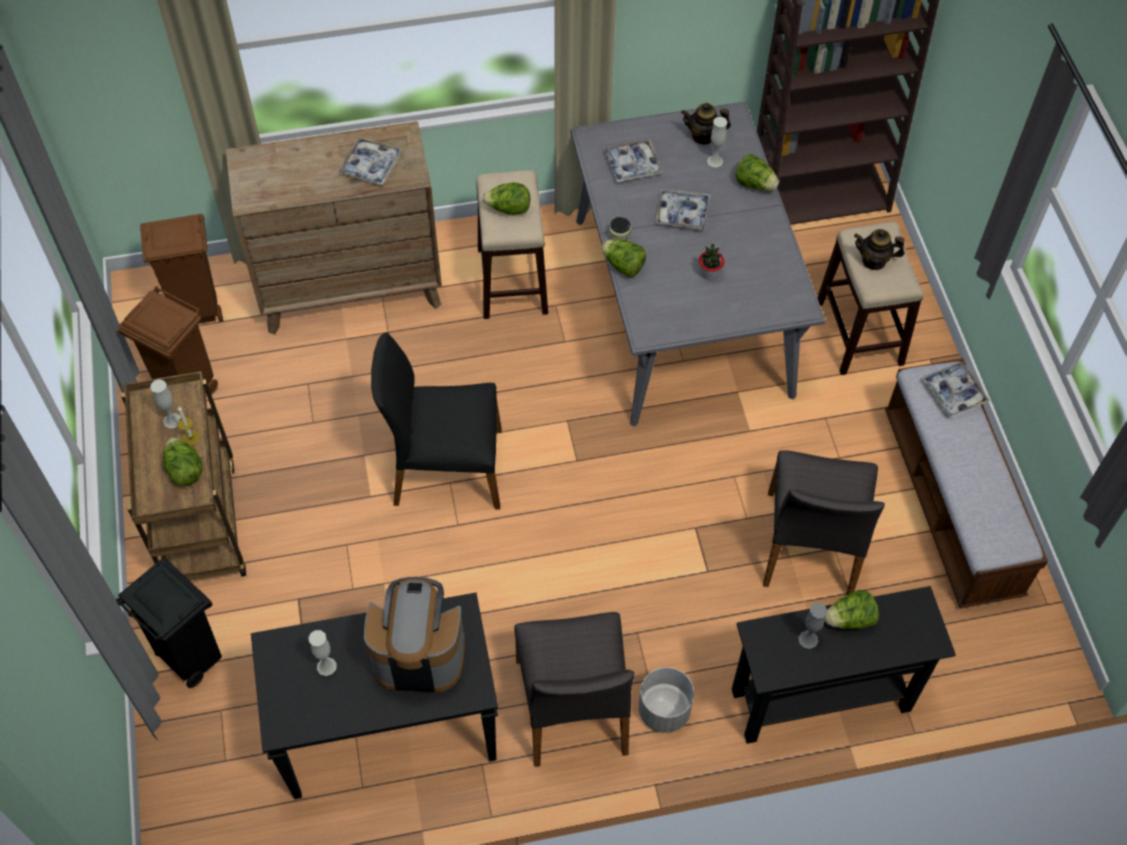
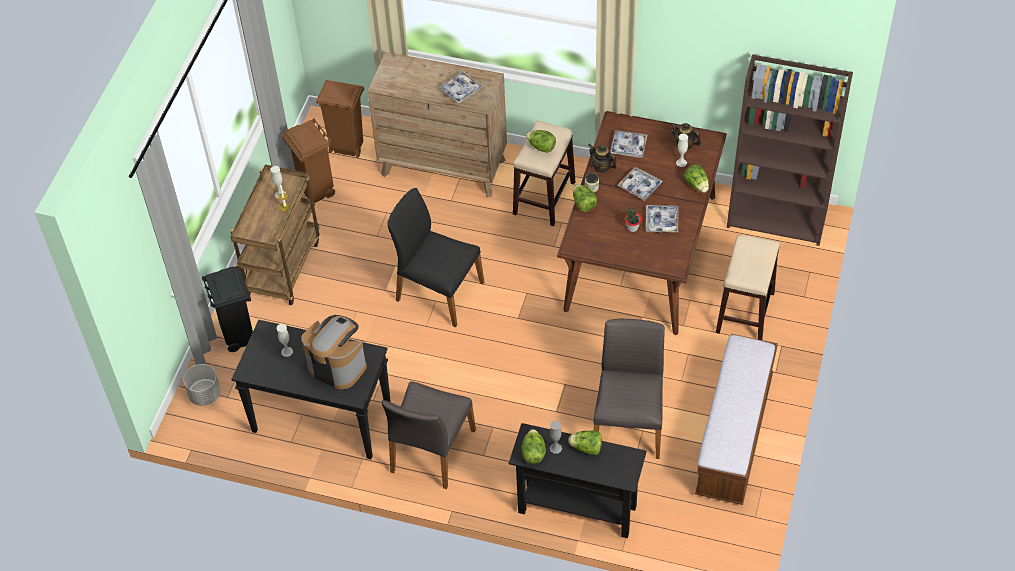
camera: 30 degrees right, 5 degrees down
(184, 470) = (272, 223): lettuce -> lettuce (533, 453)
(663, 711) = (481, 475): grey planter -> grey planter (204, 395)
(683, 307) = (641, 253): grey dining table -> brown dining table
(811, 546) = (628, 423): grey chair -> grey chair turned 150 degrees clockwise
(874, 261) = (747, 260): teapot -> teapot (601, 167)
(953, 393) = (754, 360): tray -> tray (661, 221)

